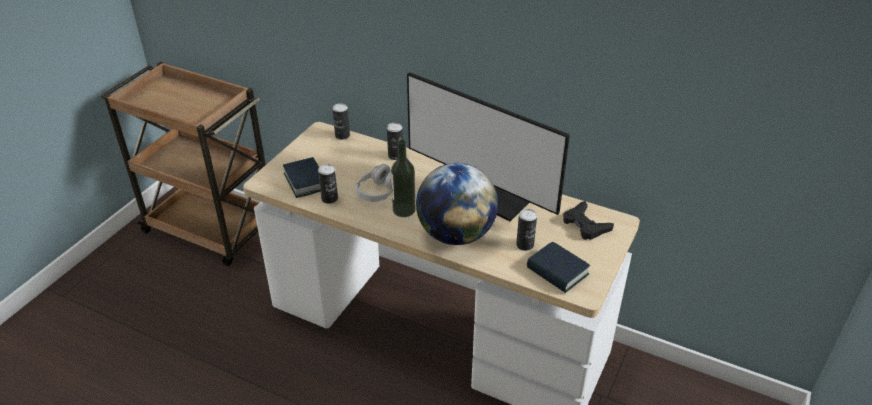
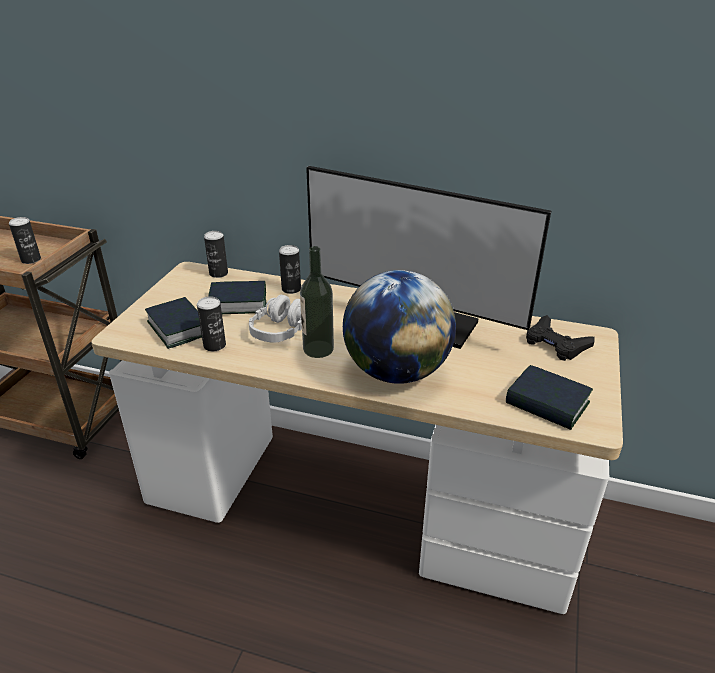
camera: 10 degrees left, 5 degrees down
(352, 164) = (238, 303): none -> book
(525, 245) = (491, 375): can -> can (31, 260)

